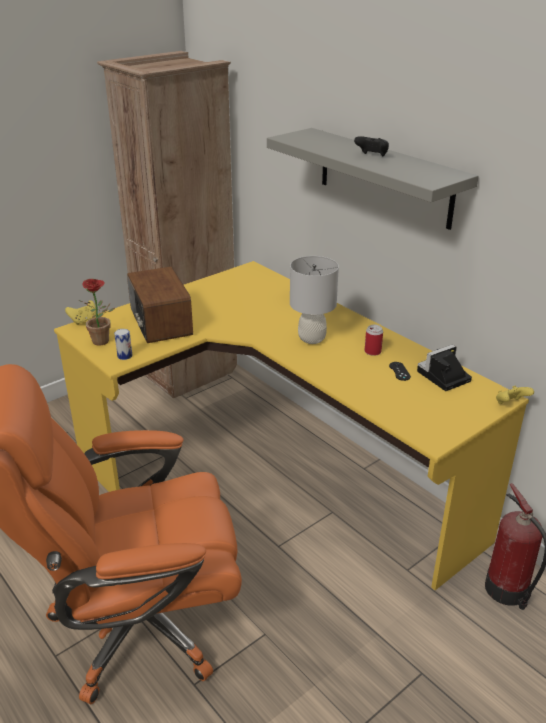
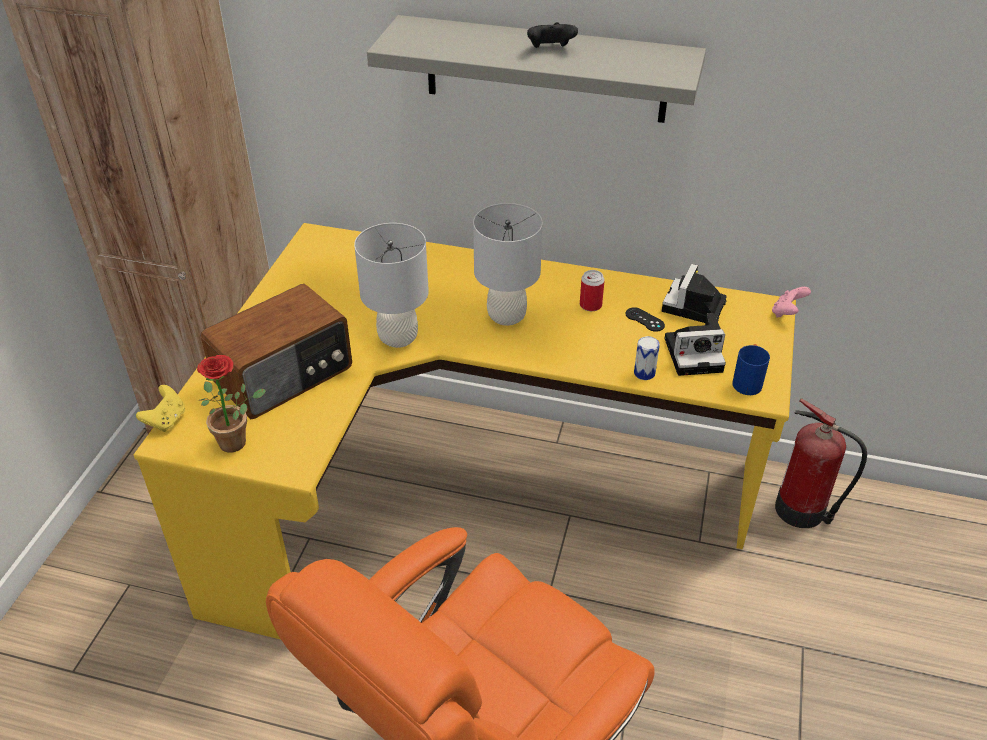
camera: 35 degrees left, 10 degrees up
(125, 356) = (295, 450): can -> can (644, 373)
(160, 323) = (285, 376): radio -> radio turned 75 degrees counterclockwise
(238, 327) = (398, 338): none -> grey table lamp
(412, 401) = (695, 354): none -> camera
(430, 429) = (747, 381): none -> blue mug
(510, 404) = (787, 313): yellow game controller -> pink game controller

